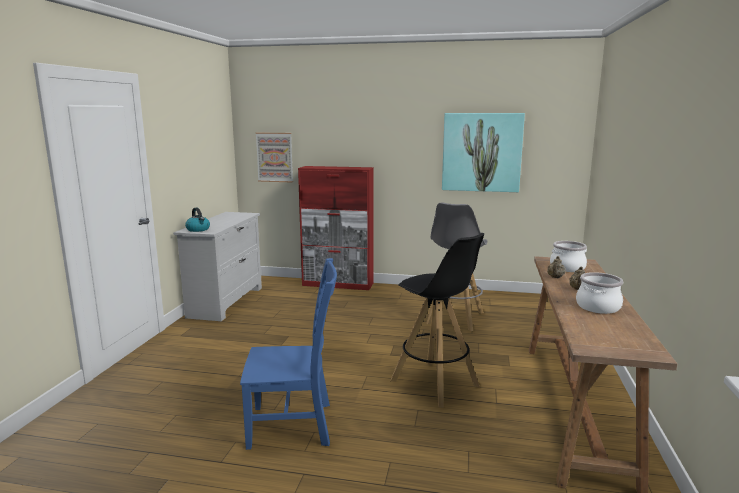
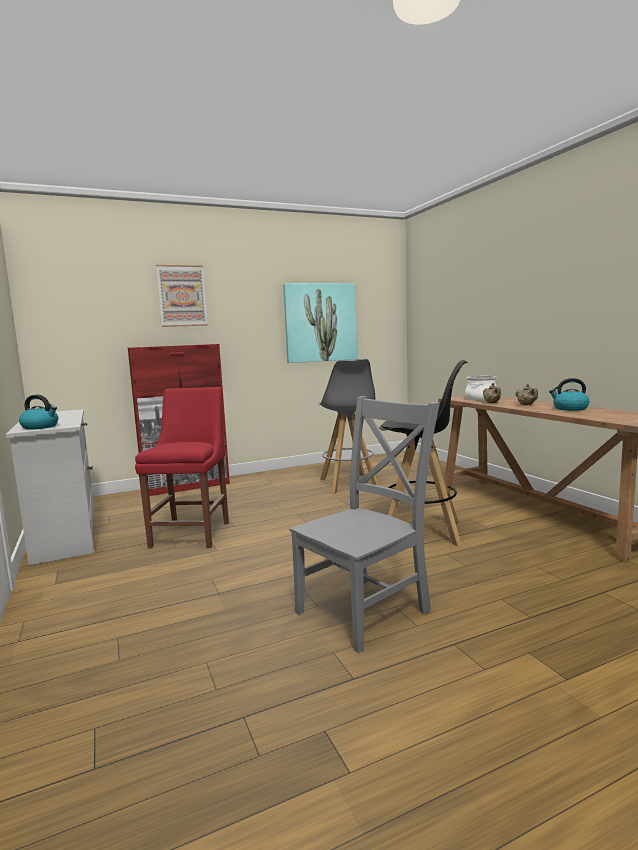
camera: 35 degrees left, 5 degrees down
(274, 157) = (82, 339): picture -> picture (182, 296)
(287, 325) = (193, 533): none -> red chair
(295, 425) = (367, 609): blue chair -> grey chair
(598, 307) = (569, 409): cooking pot -> kettle

